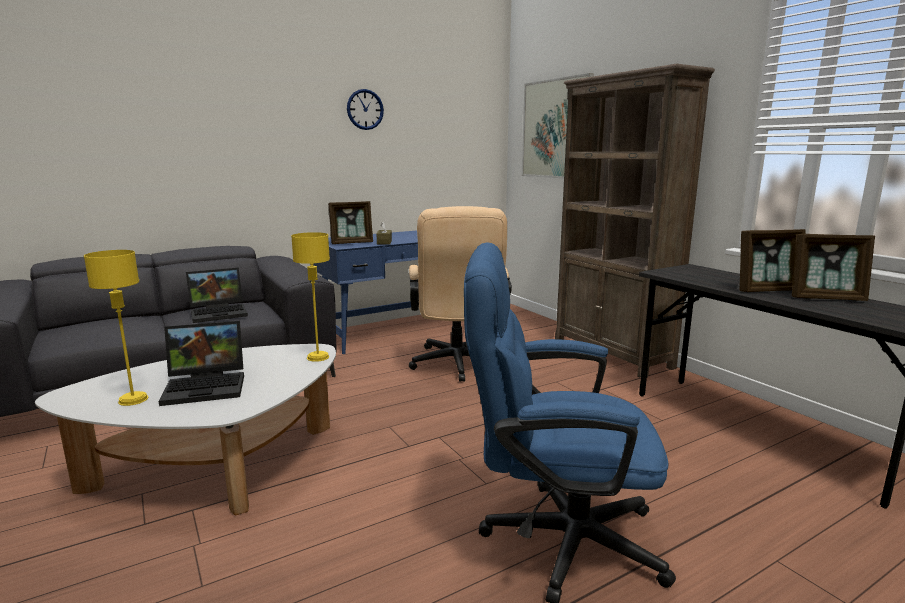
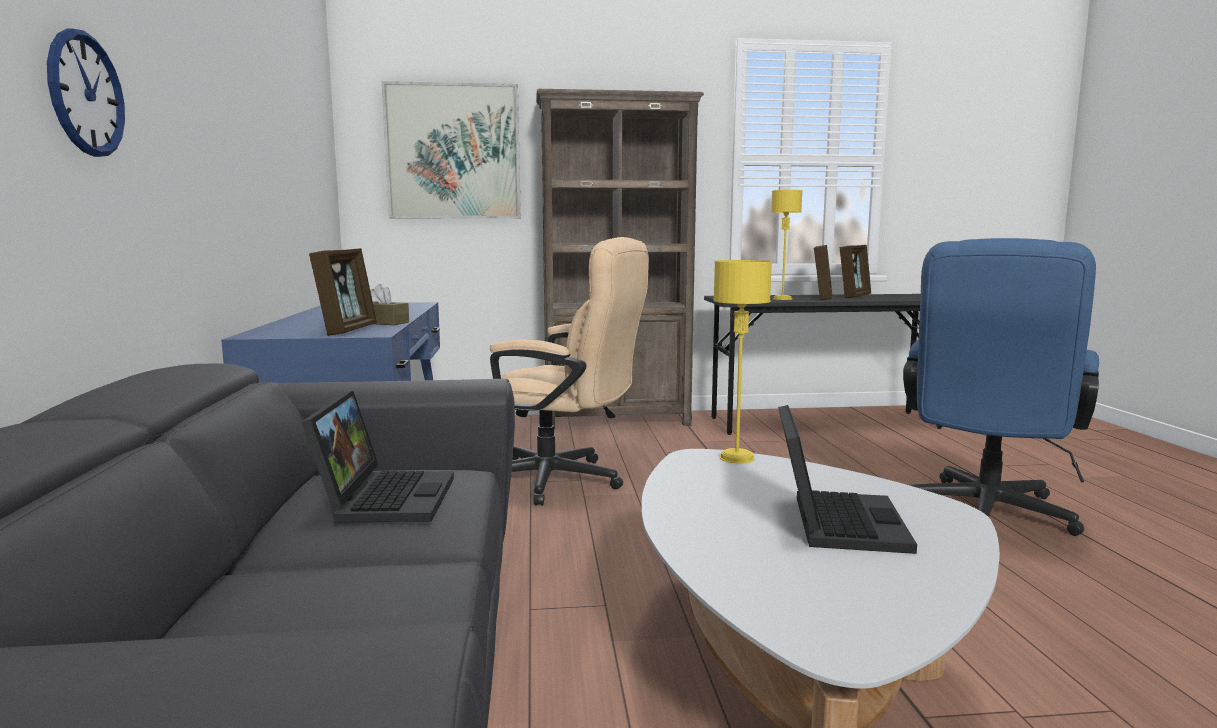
camera: 65 degrees left, 5 degrees down
(133, 400) = (884, 574): yellow table lamp -> yellow table lamp (782, 299)
(365, 109) = (243, 75): wall clock -> wall clock (86, 94)

